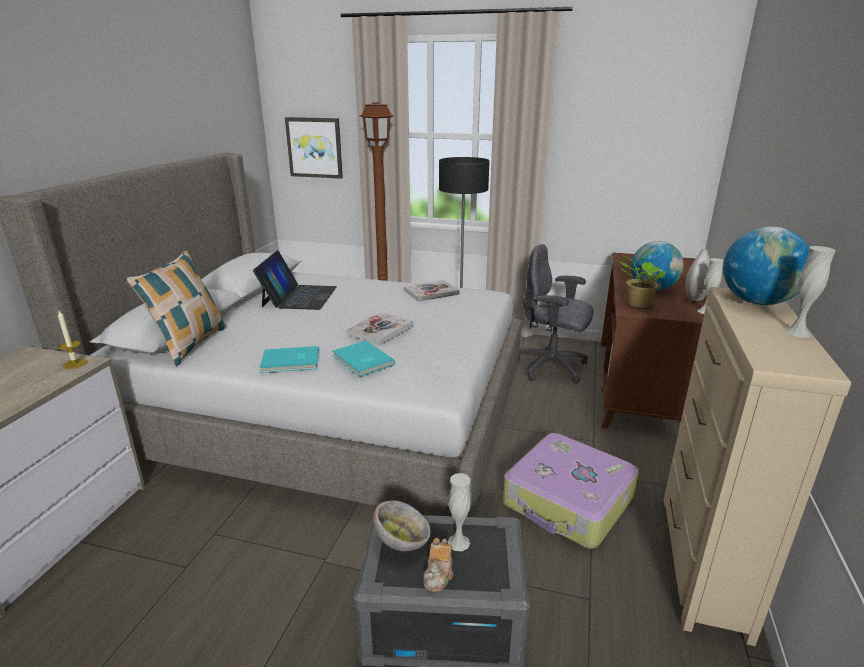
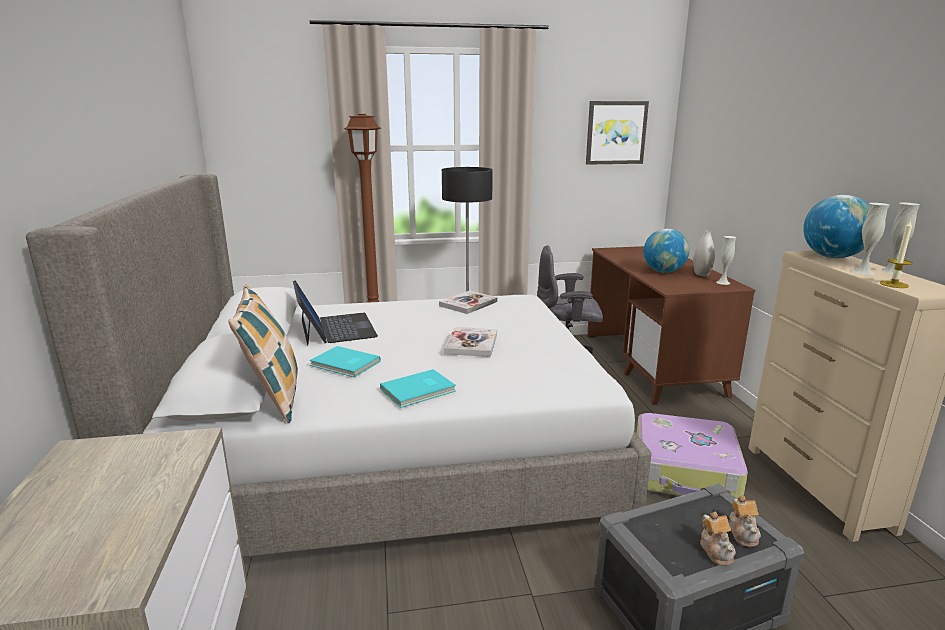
camera: 25 degrees left, 5 degrees down
(75, 364) = (179, 443): candle -> candle (894, 284)
(314, 147) = (273, 166): picture -> picture (616, 133)
(362, 361) = (494, 374): turquoise book -> turquoise book (345, 364)
(402, 541) = (655, 533): bowl -> none
(458, 542) = (698, 518): white vase -> white vase (863, 272)
(483, 570) = (743, 533): none -> teapot
(637, 304) = (669, 284): potted plant -> none

